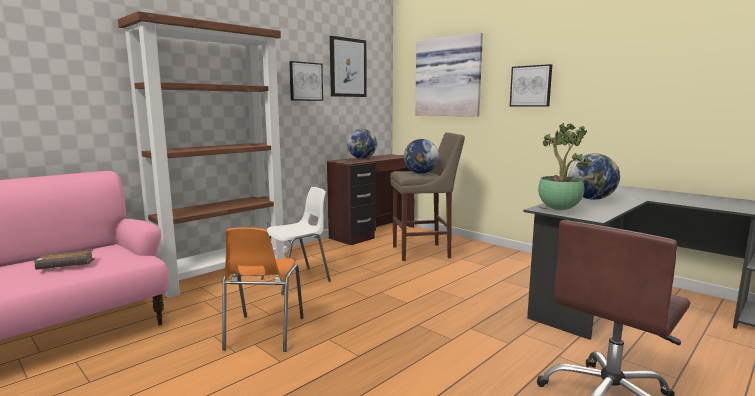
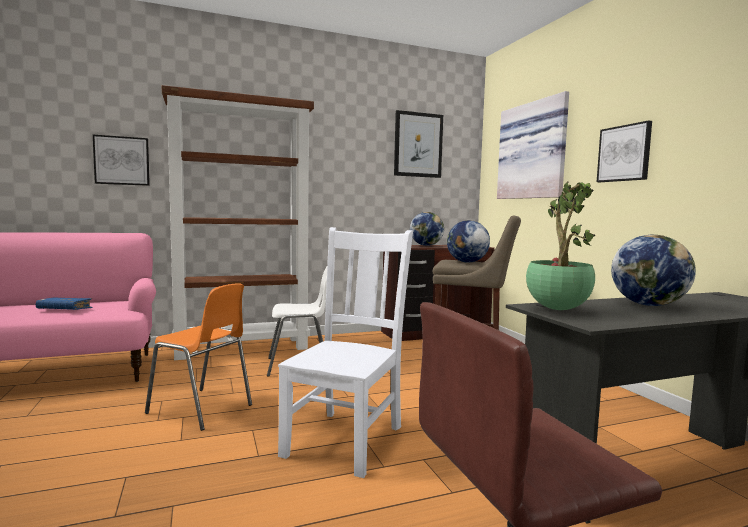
camera: 25 degrees right, 5 degrees down
(66, 266) = (64, 310): brown book -> blue book
(263, 334) = (202, 409): orange chair -> orange chair turned 90 degrees counterclockwise
(305, 81) = (362, 158): picture -> picture (122, 160)
(406, 328) = (346, 439): none -> white chair

